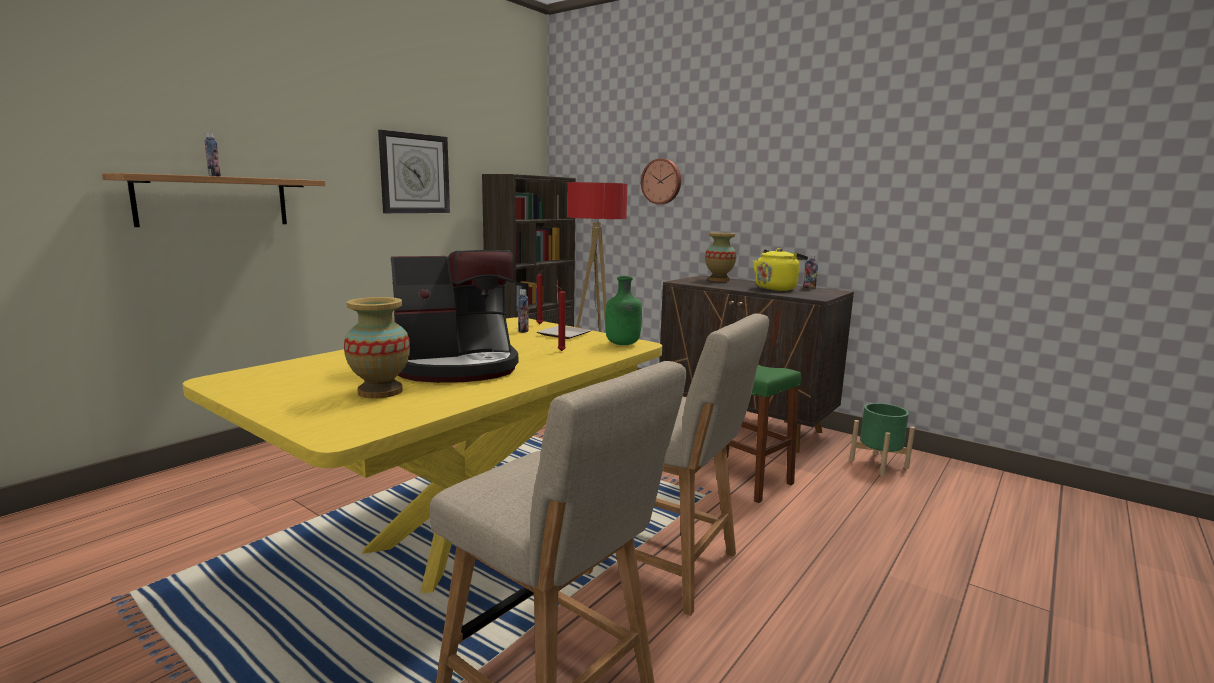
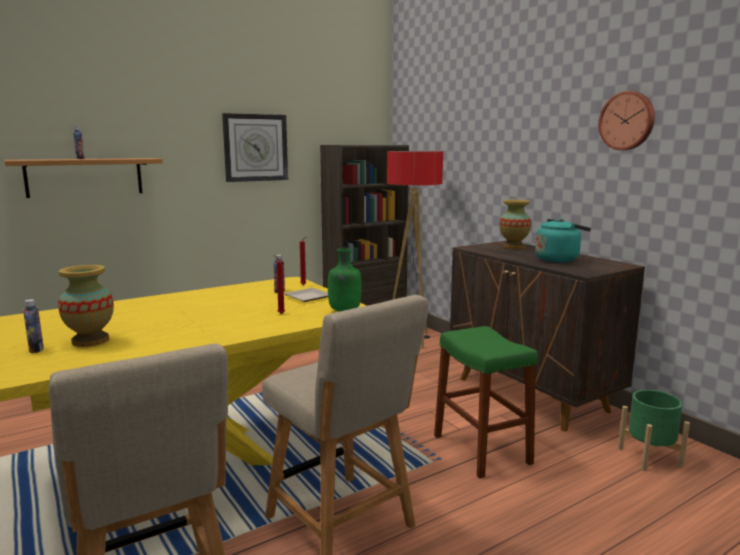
camera: 20 degrees right, 0 degrees up
(455, 366) = (177, 322): coffee machine -> none
(662, 181) = (477, 148): wall clock -> wall clock (627, 121)
(777, 288) = (558, 259): yellow kettle -> turquoise kettle
(809, 288) = (597, 260): bottle -> bottle (36, 350)

